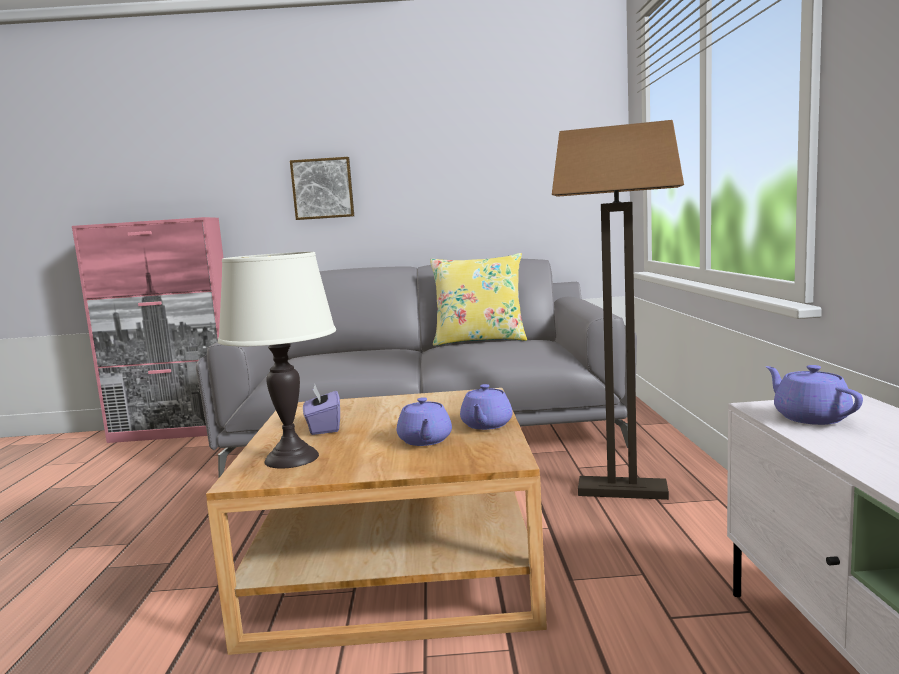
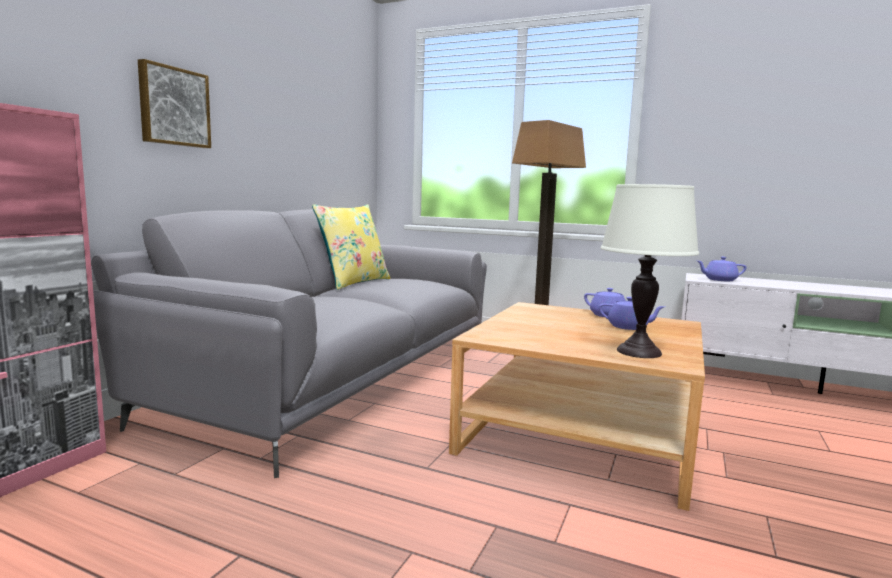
camera: 65 degrees left, 0 degrees up
(323, 427) = (563, 338): purple tissue box -> none

